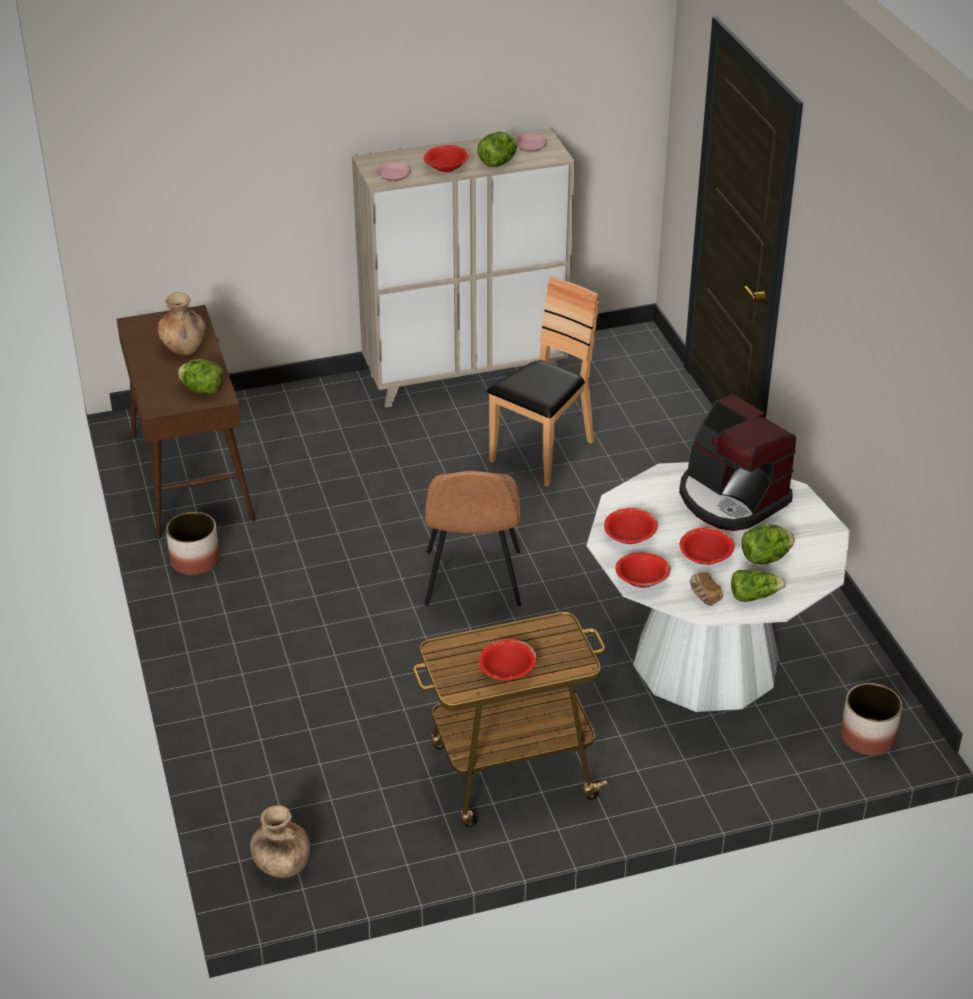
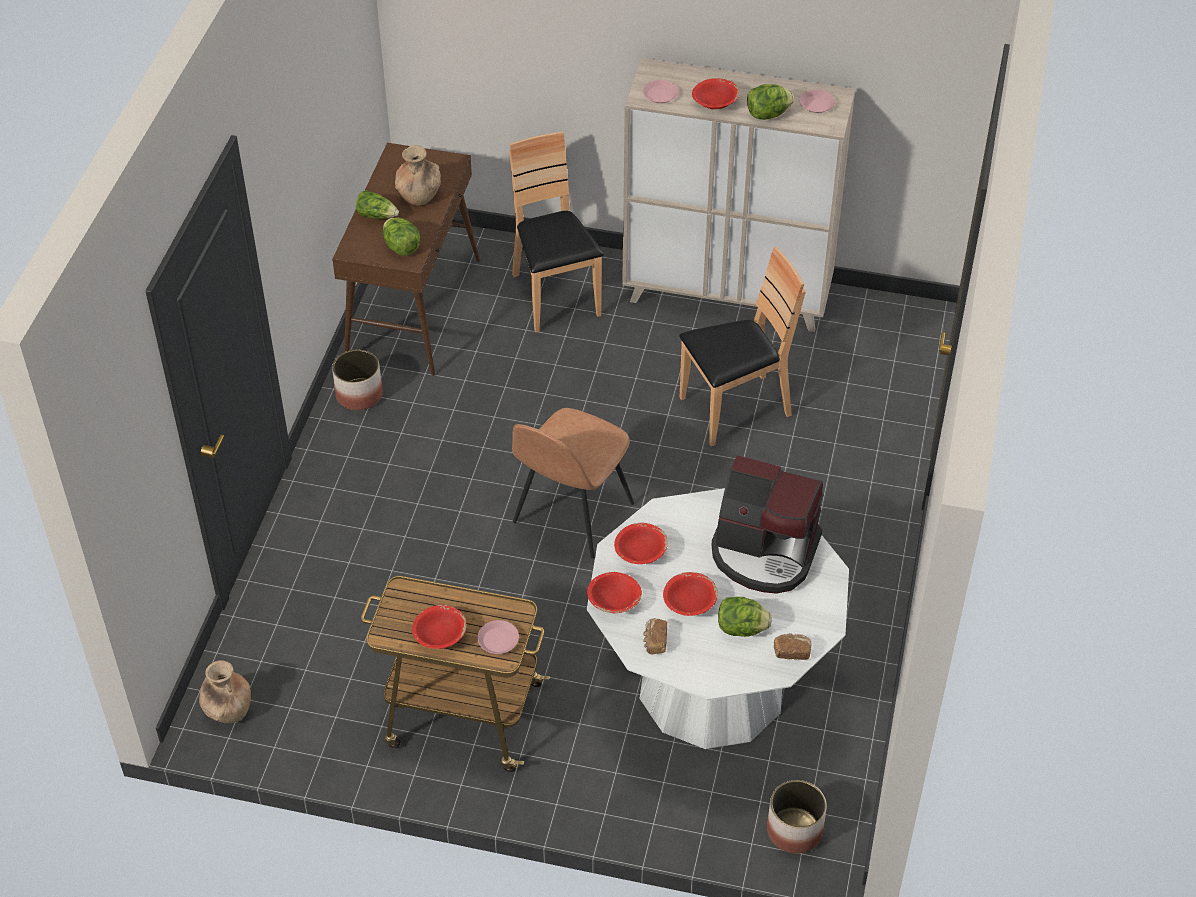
camera: 30 degrees right, 10 degrees up
(314, 425) = (554, 296): none -> brown chair
(563, 653) = (498, 640): none -> pink plate
(731, 498) = (764, 553): coffee machine -> coffee machine turned 60 degrees counterclockwise
(754, 596) = (698, 661): lettuce -> lettuce (377, 215)
(820, 559) = (791, 652): none -> bread

